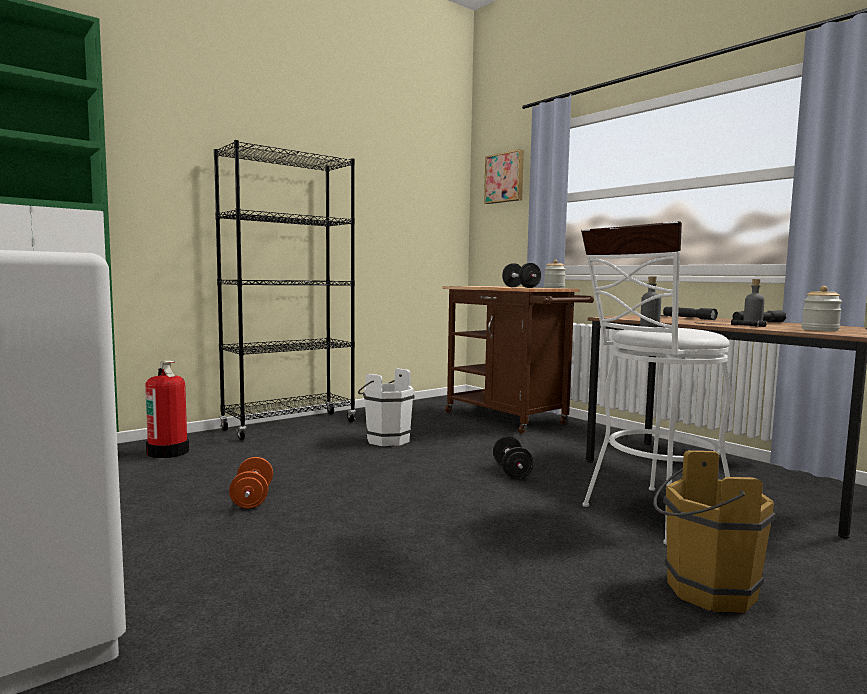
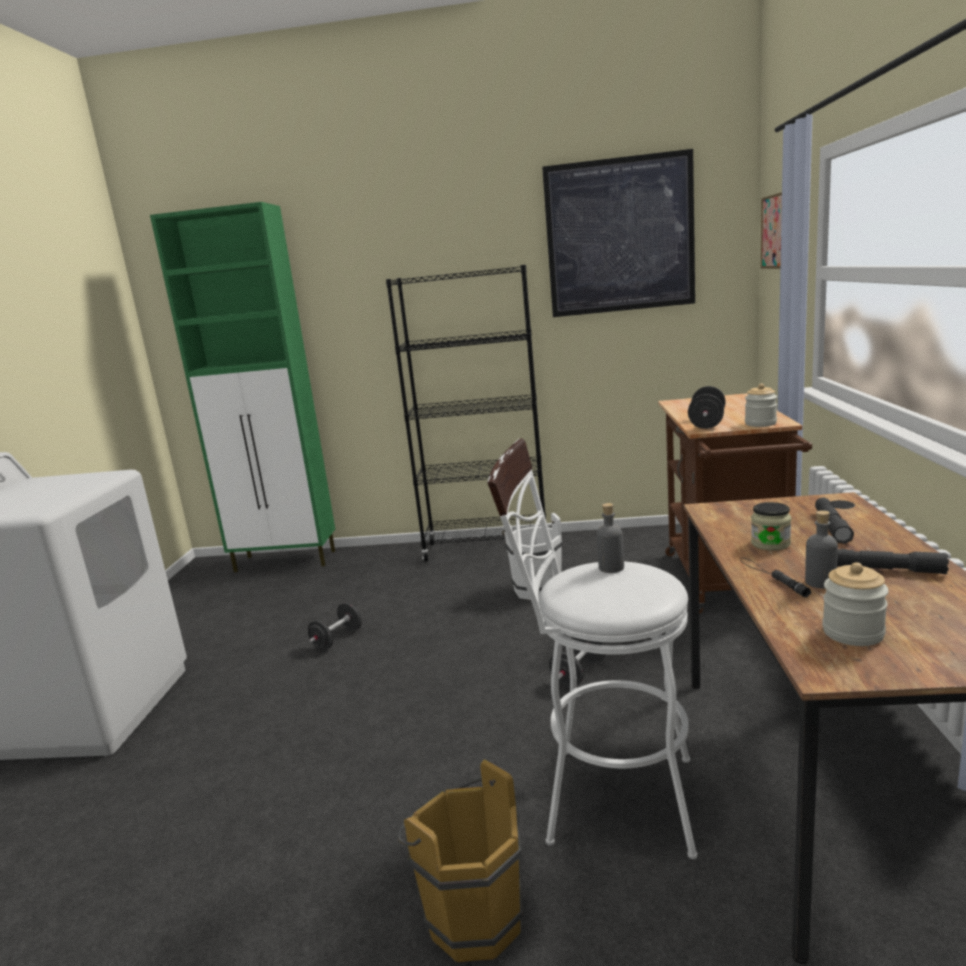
camera: 45 degrees right, 10 degrees up
(169, 452) = (362, 565): fire extinguisher -> none
(252, 499) = (337, 639): orange dumbbell -> black dumbbell
(392, 162) = (619, 236): none -> picture
(686, 321) = (770, 544): none -> jar

